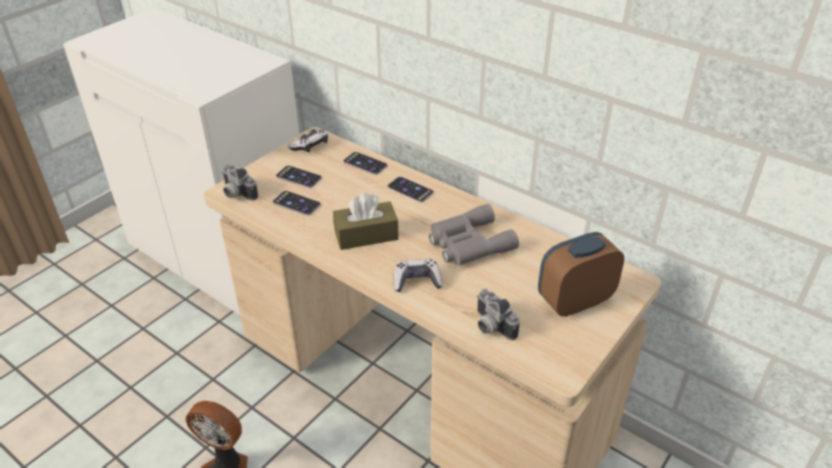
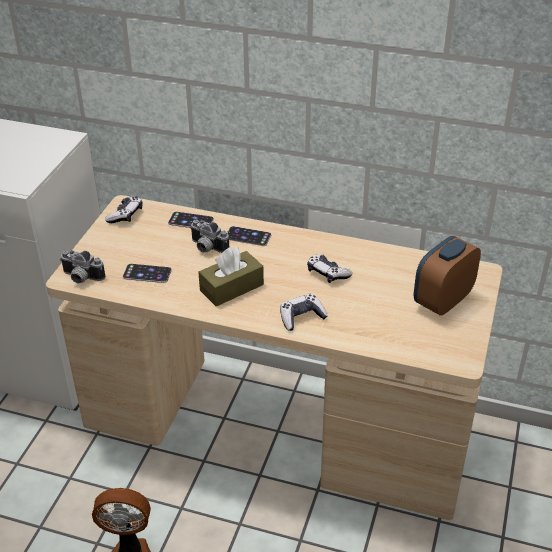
camera: 20 degrees left, 0 degrees up
(298, 177) = (133, 248): phone -> none
(468, 243) = (327, 273): grey binoculars -> game controller
(490, 327) = (385, 339): camera -> camera (206, 248)

